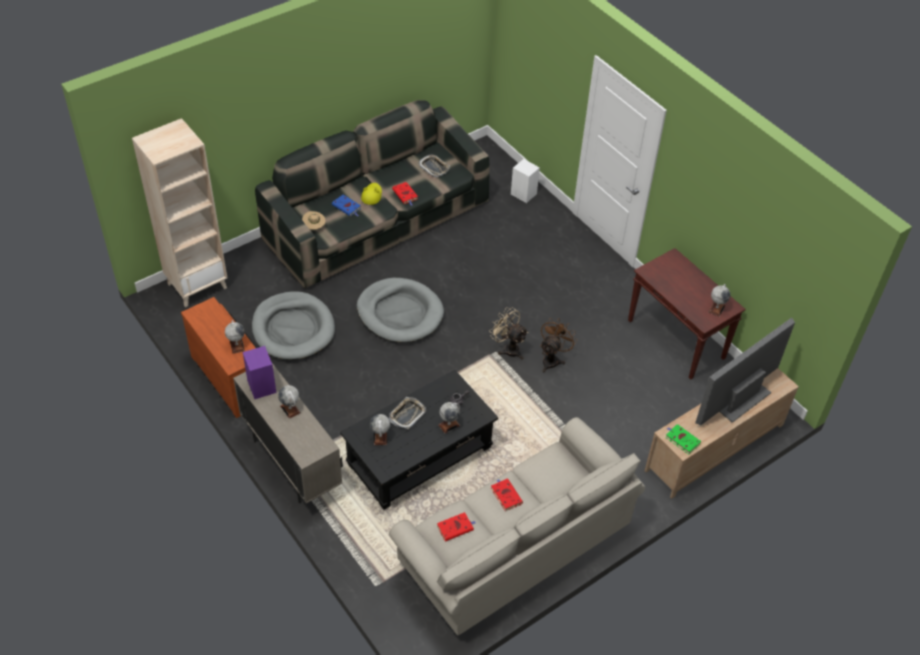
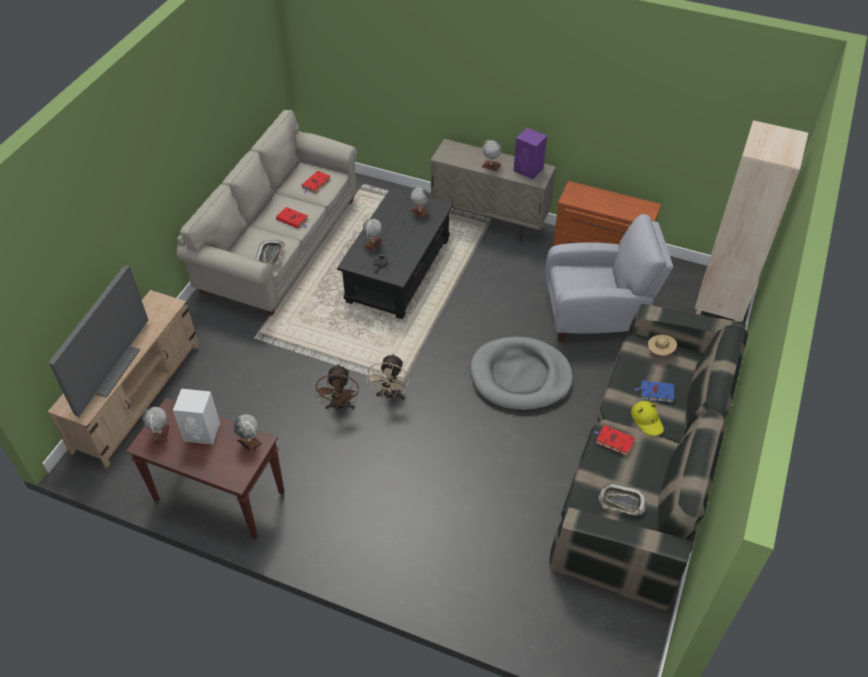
camera: 150 degrees right, 0 degrees up
(237, 345) = (587, 201): globe -> globe (250, 441)
(293, 329) = (597, 314): grey dog bed -> grey armchair
(407, 414) = (413, 235): tray -> tray (271, 255)
(508, 348) = (390, 395): beige fan -> beige fan turned 90 degrees clockwise
(523, 193) = (519, 616): white speaker -> white speaker (203, 432)
(681, 440) = (157, 305): green book -> none

